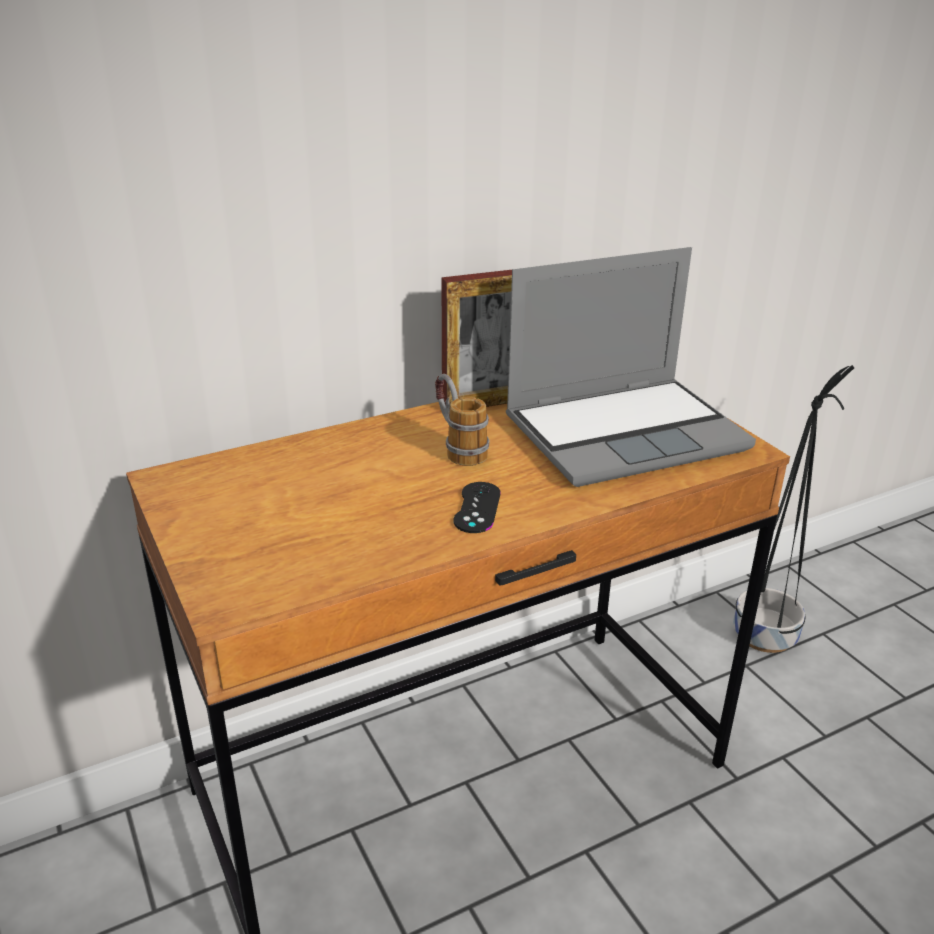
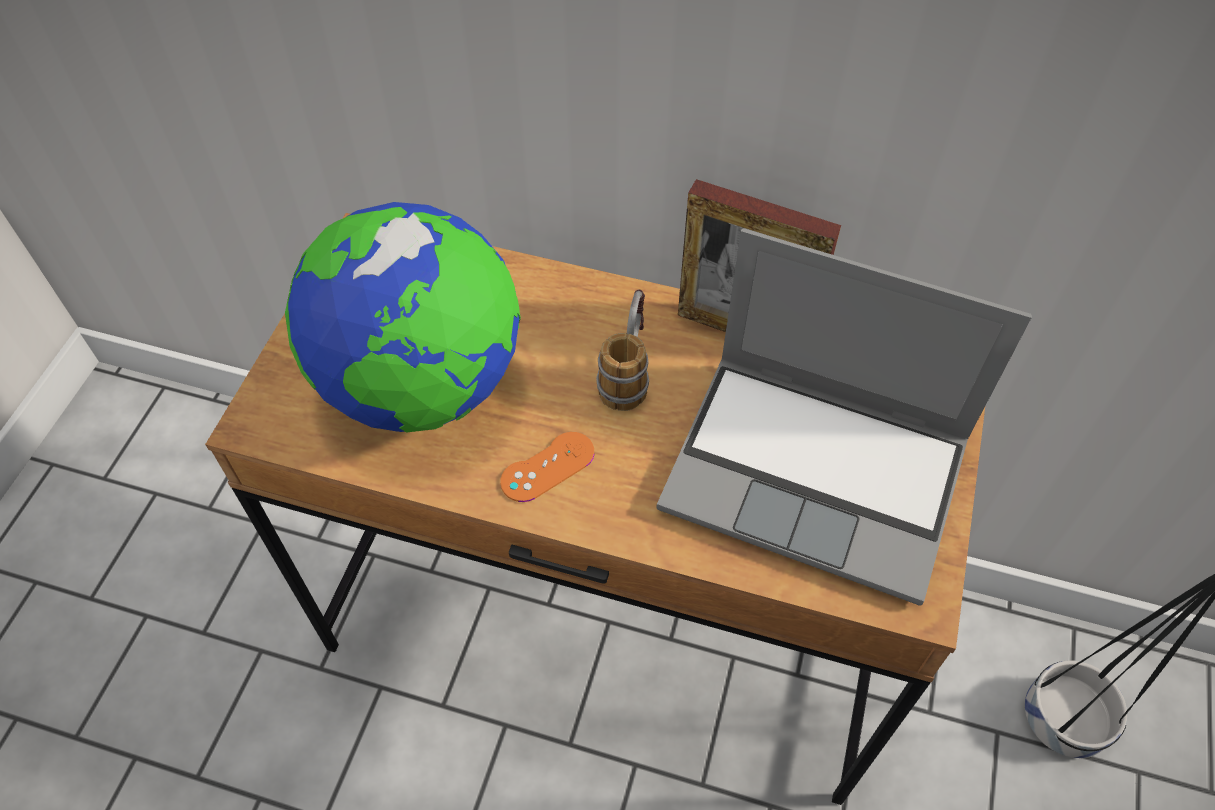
camera: 45 degrees right, 25 degrees up
(329, 518) = (422, 385): none -> globe
(477, 507) = (547, 467): black game controller -> orange game controller

